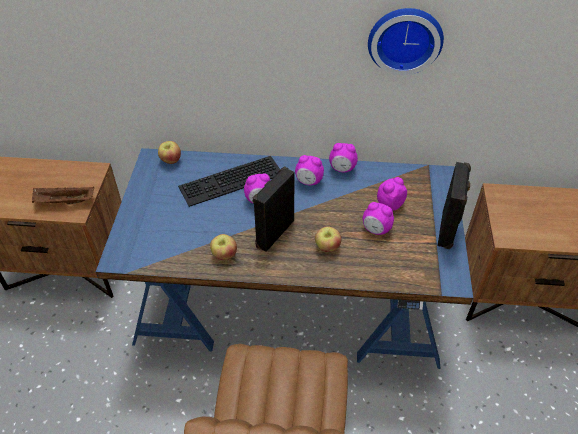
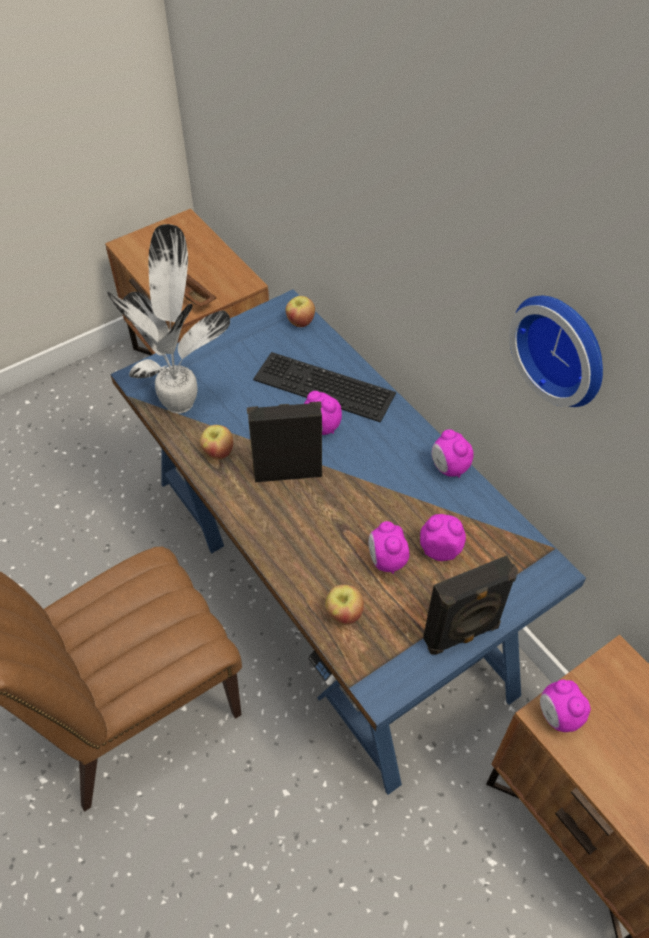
camera: 50 degrees right, 5 degrees up
(163, 249) = (181, 400): none -> potted plant
(309, 182) = (394, 451): alarm clock -> alarm clock (558, 716)
(327, 247) = (313, 531): apple -> apple (344, 613)

